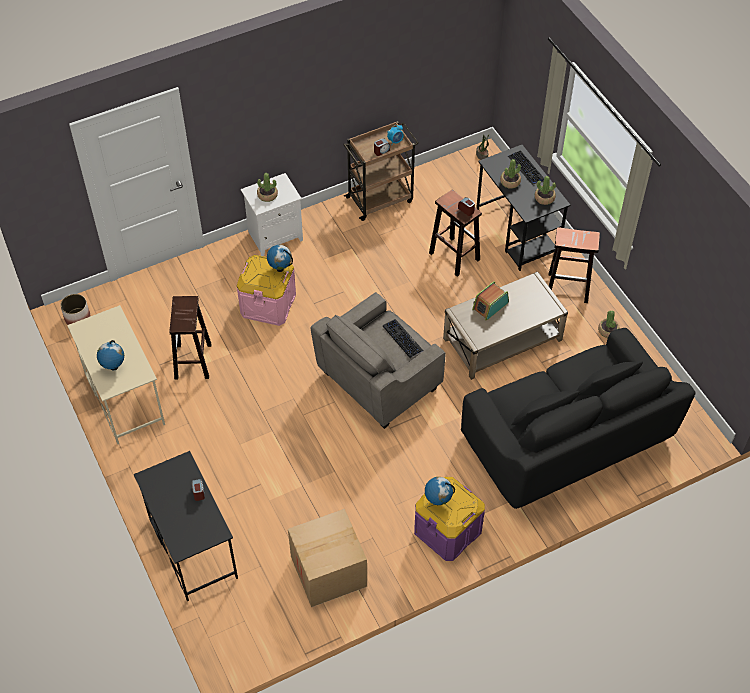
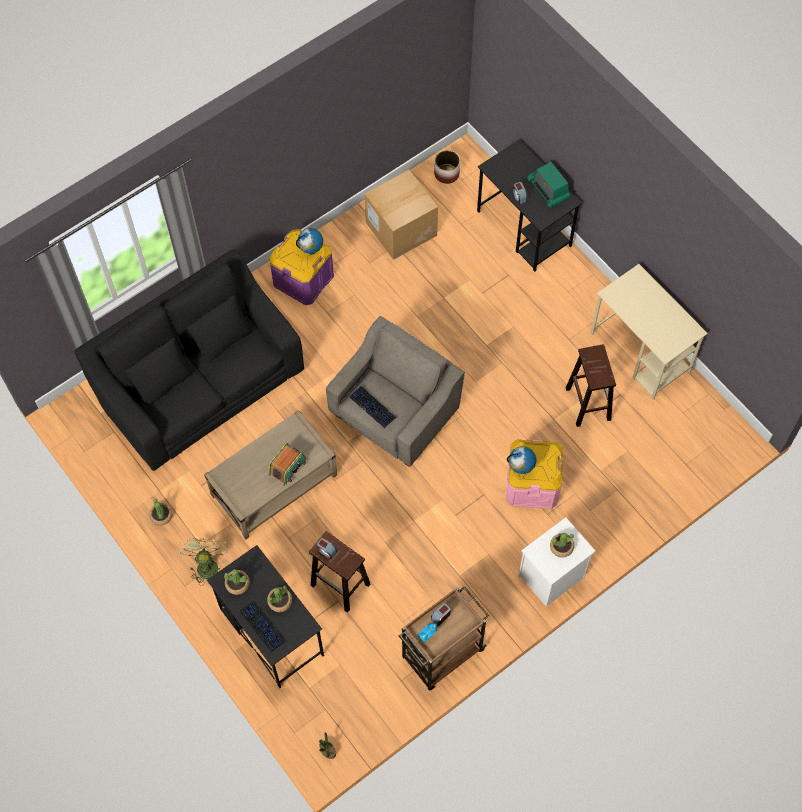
camera: 170 degrees right, 10 degrees up
(78, 318) = (726, 432): planter -> planter (446, 174)
(113, 367) = (642, 297): globe -> none
(163, 495) = (548, 189): none -> radio
(568, 288) = (206, 564): brown stool -> green fan

